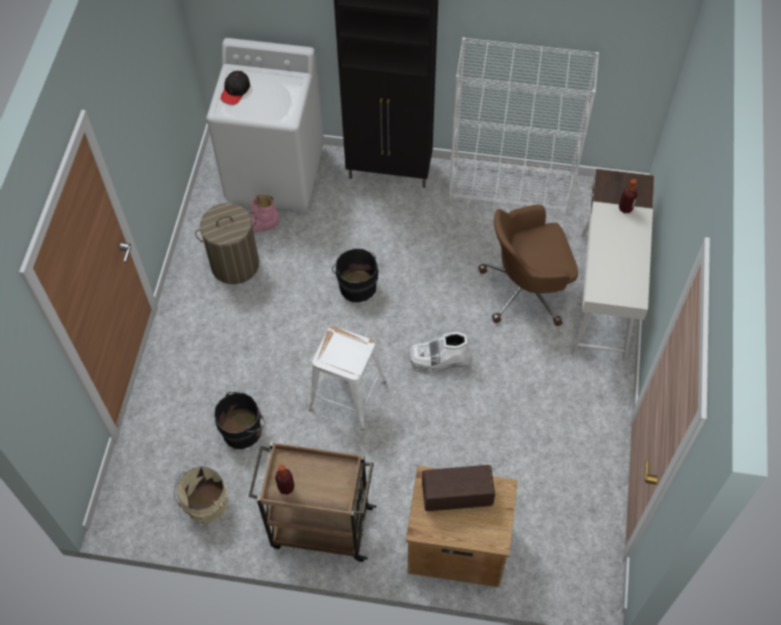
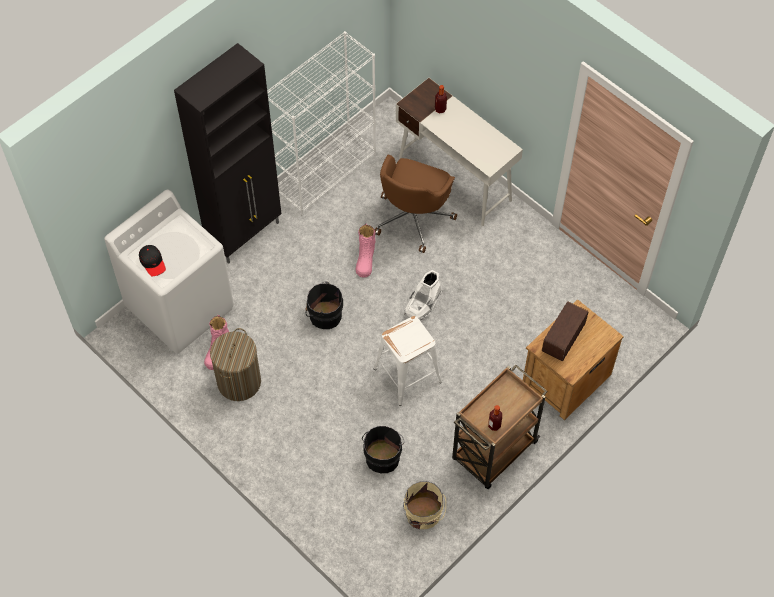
camera: 55 degrees left, 0 degrees up
(445, 279) = (365, 259): none -> pink boot

